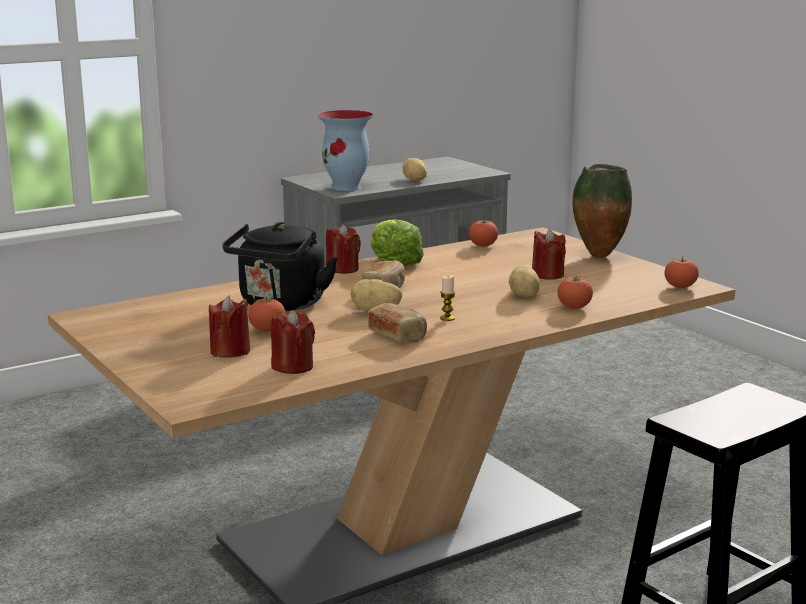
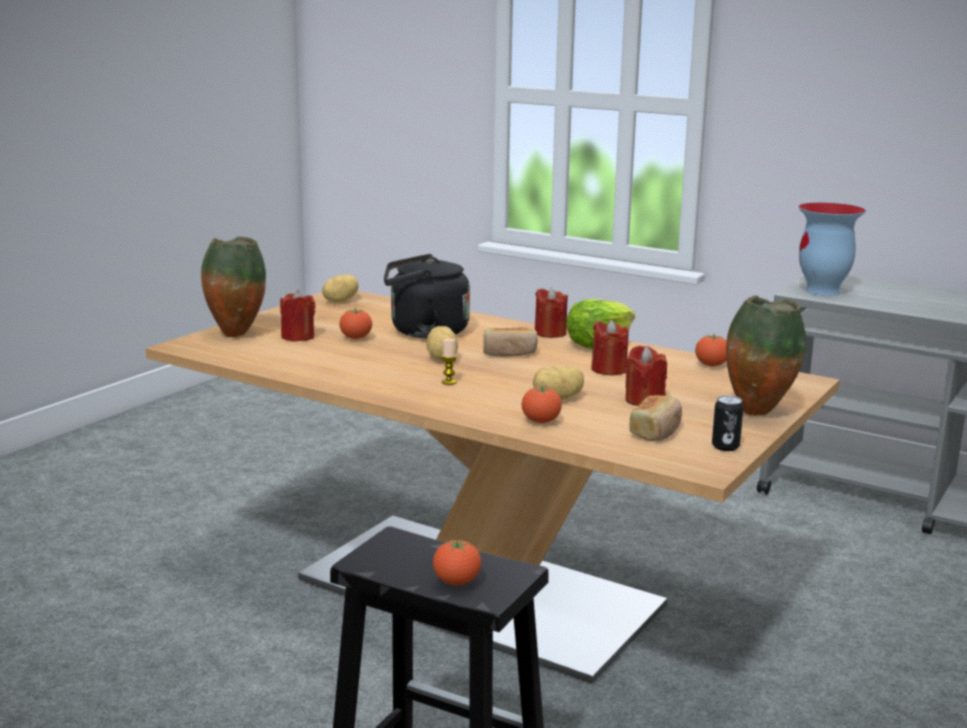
camera: 65 degrees right, 0 degrees up
(181, 376) = (236, 334): none -> vase
(292, 367) = (278, 356): red candle -> red candle (609, 369)
(398, 335) = (383, 373): bread -> bread (656, 431)
(414, 180) = (911, 307): potato -> potato (339, 301)
(659, 274) = (725, 446): none -> can
(680, 287) = (685, 460): tomato -> tomato (456, 582)

